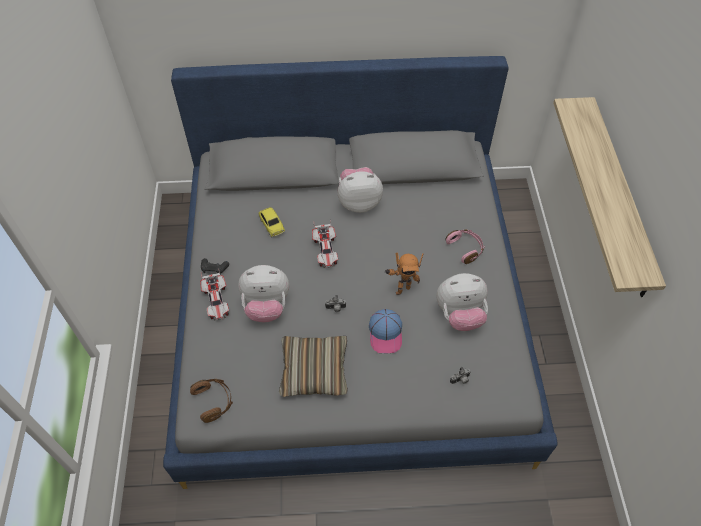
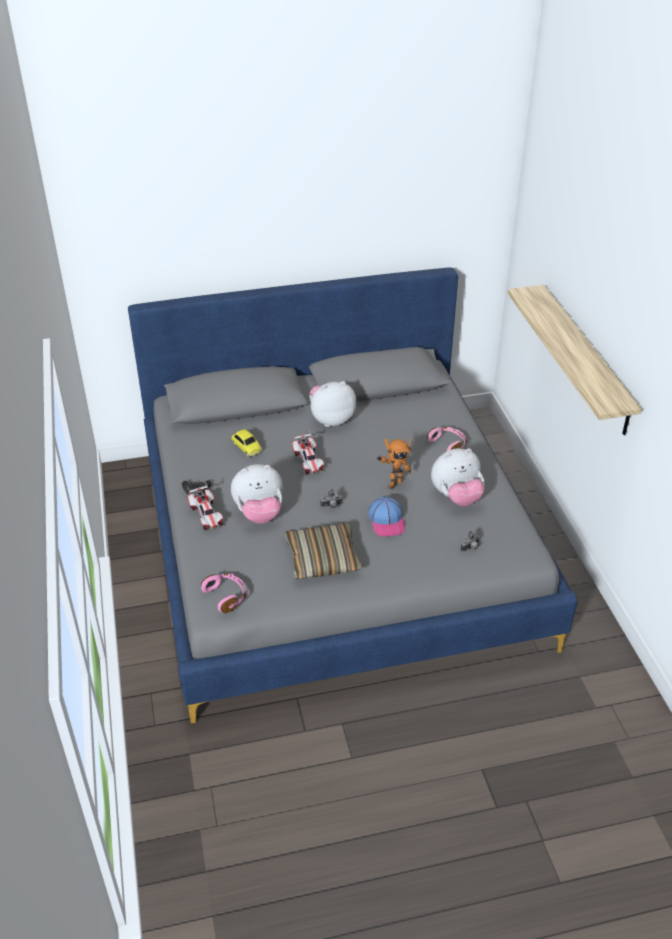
camera: 10 degrees left, 15 degrees down
(214, 401) = (226, 596): brown headphones -> pink headphones

